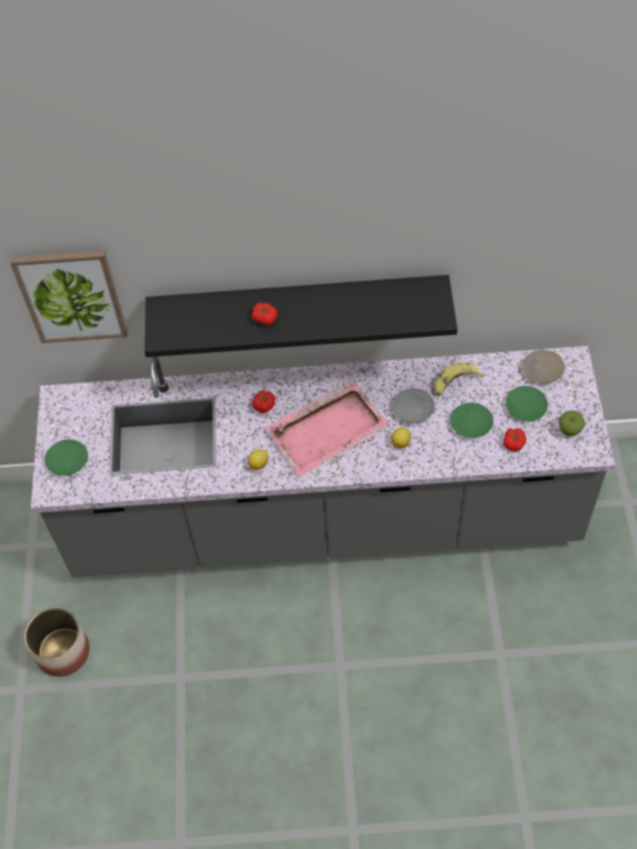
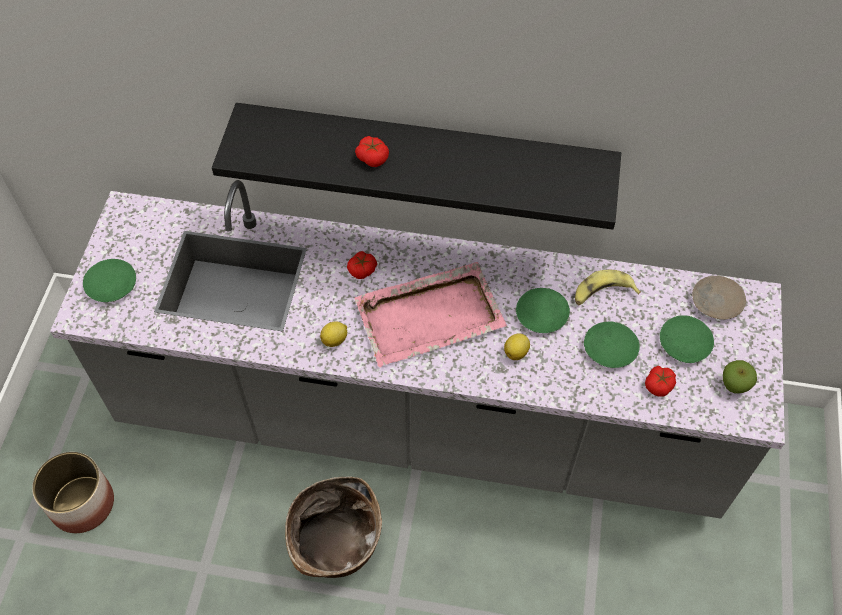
camera: 10 degrees right, 0 degrees up
(71, 295) = (145, 81): picture -> none
(285, 637) = (337, 549): none -> basket
(413, 409) = (542, 314): grey plate -> green plate

